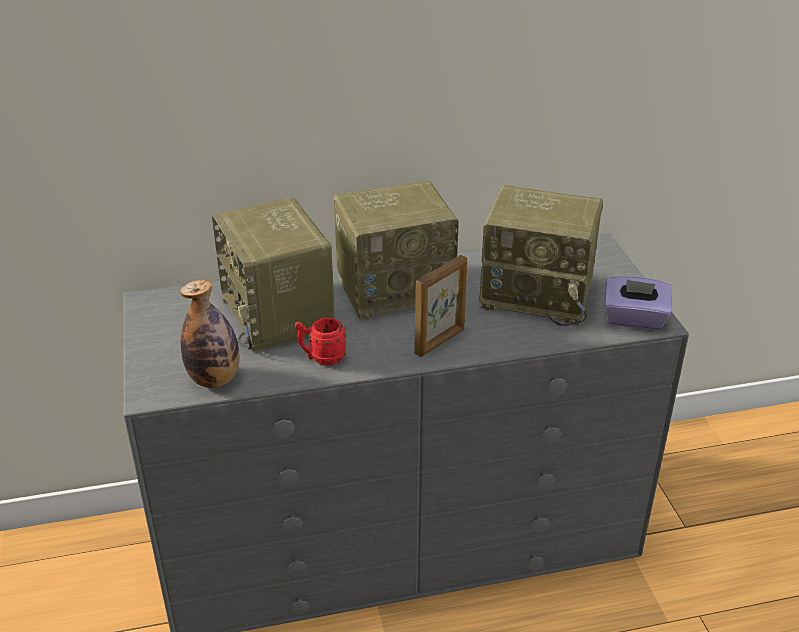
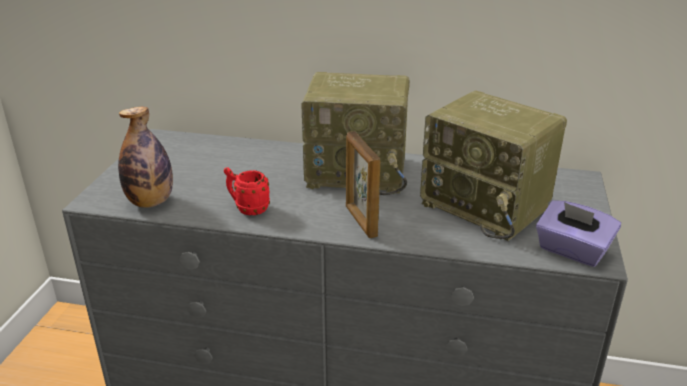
camera: 25 degrees right, 5 degrees down
(279, 315) = (245, 169): radio -> none
(440, 341) = (360, 221): picture frame -> picture frame turned 90 degrees clockwise

